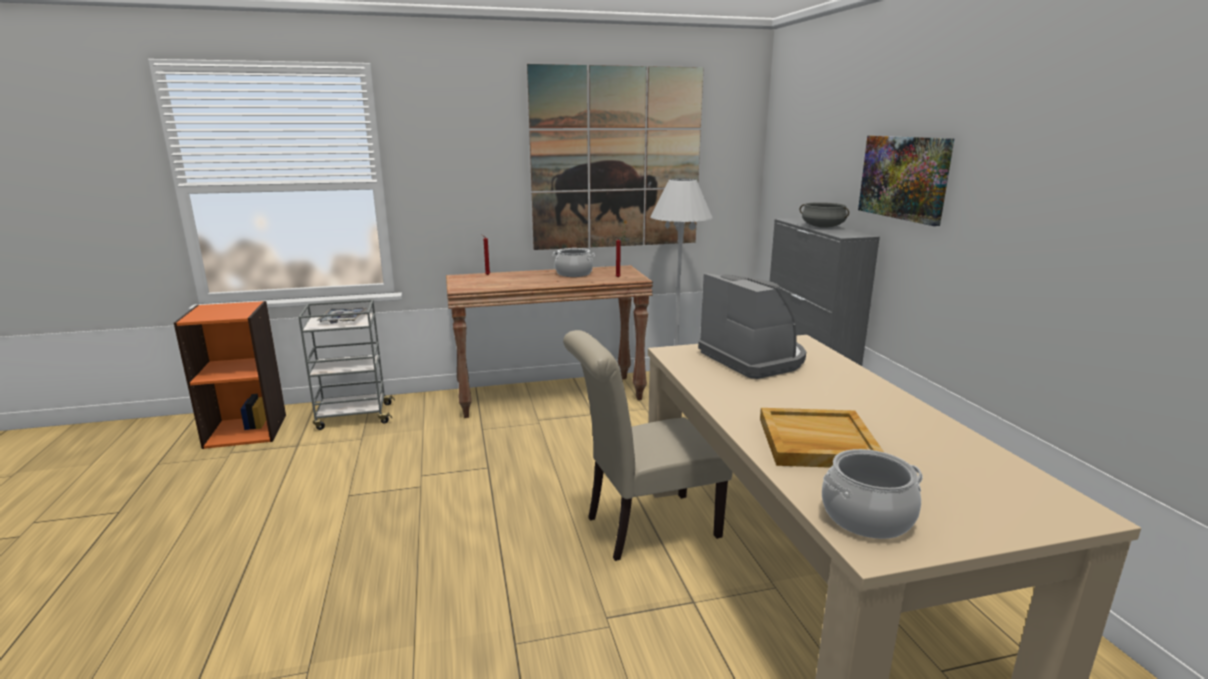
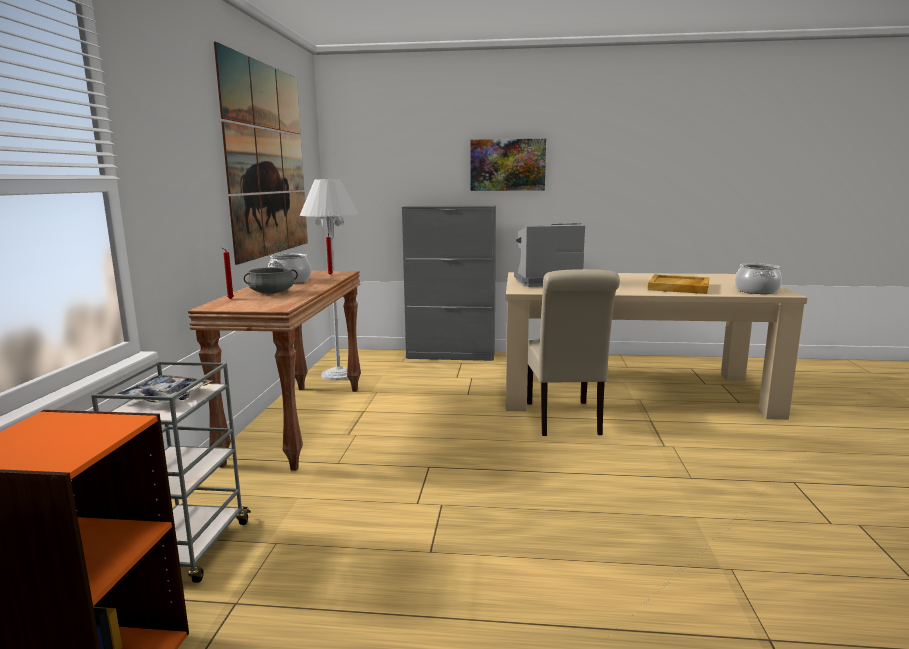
camera: 70 degrees left, 5 degrees down
(822, 227) = (451, 205): grey cooking pot -> grey cooking pot (272, 293)

